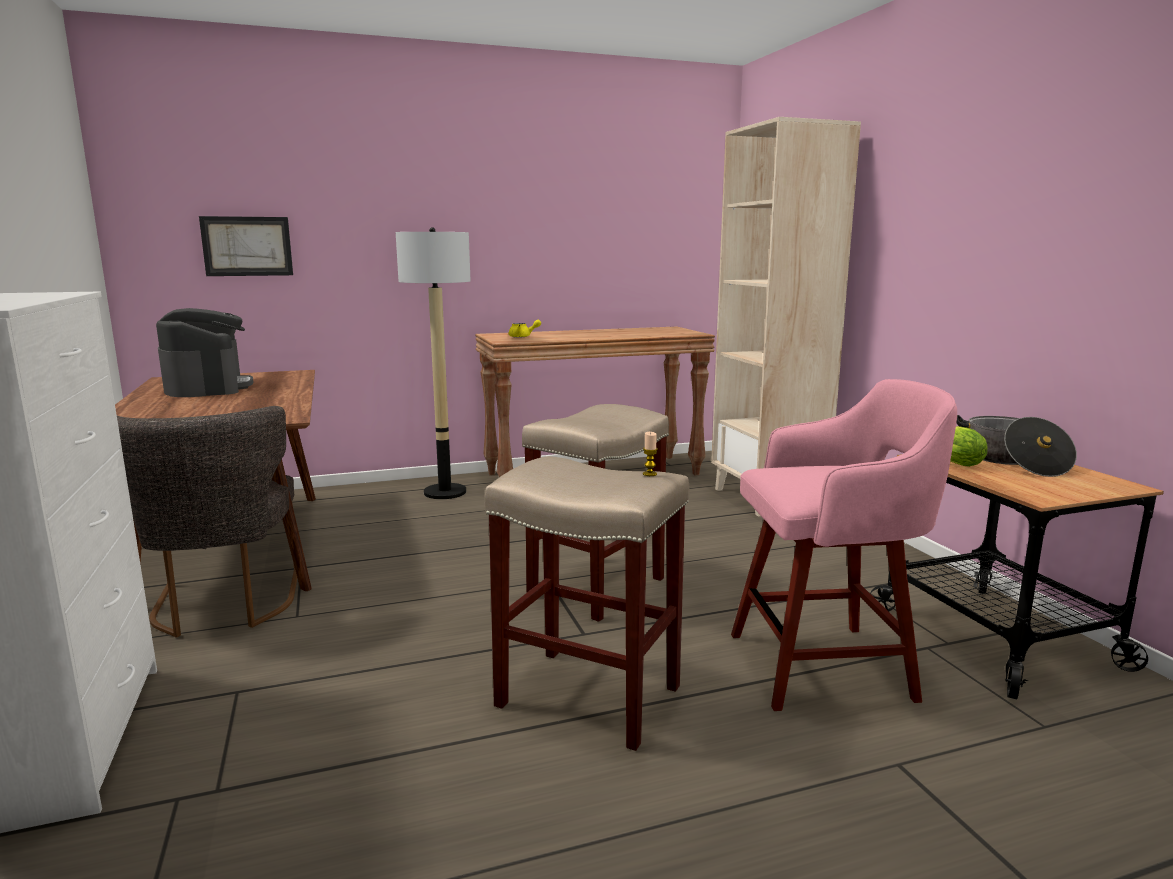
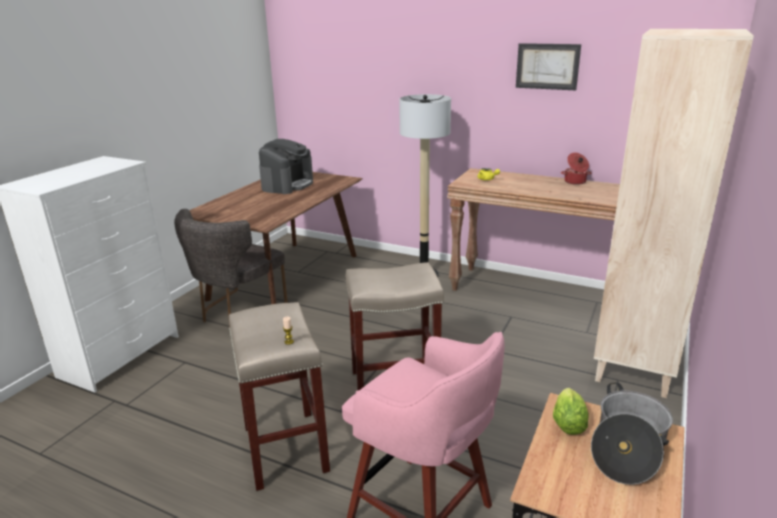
camera: 45 degrees right, 10 degrees up
(247, 246) = (338, 95): picture -> picture (547, 66)
(611, 330) = (575, 182): none -> cooking pot

